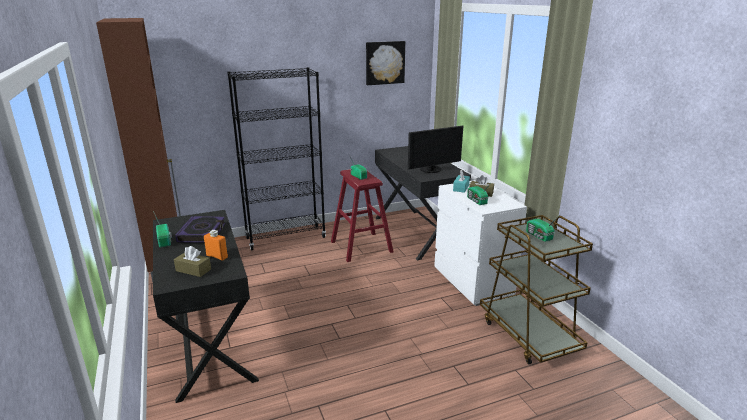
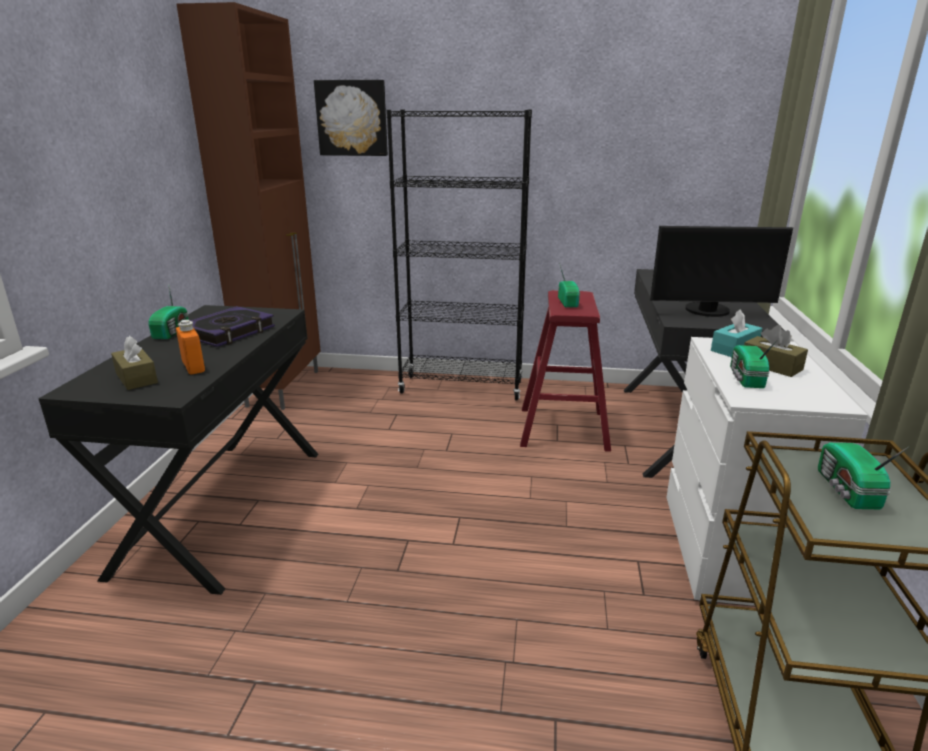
camera: 30 degrees right, 0 degrees up
(384, 62) = (678, 110): picture -> picture (352, 118)

